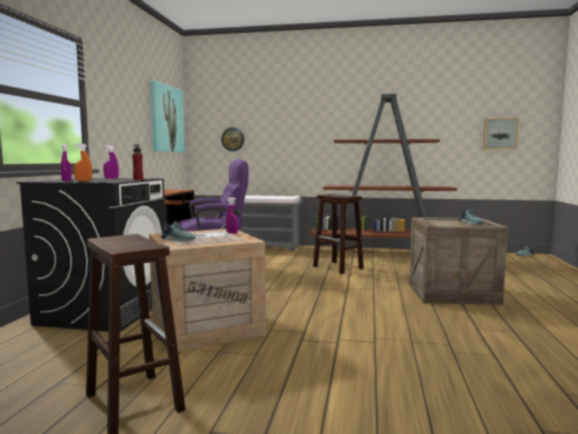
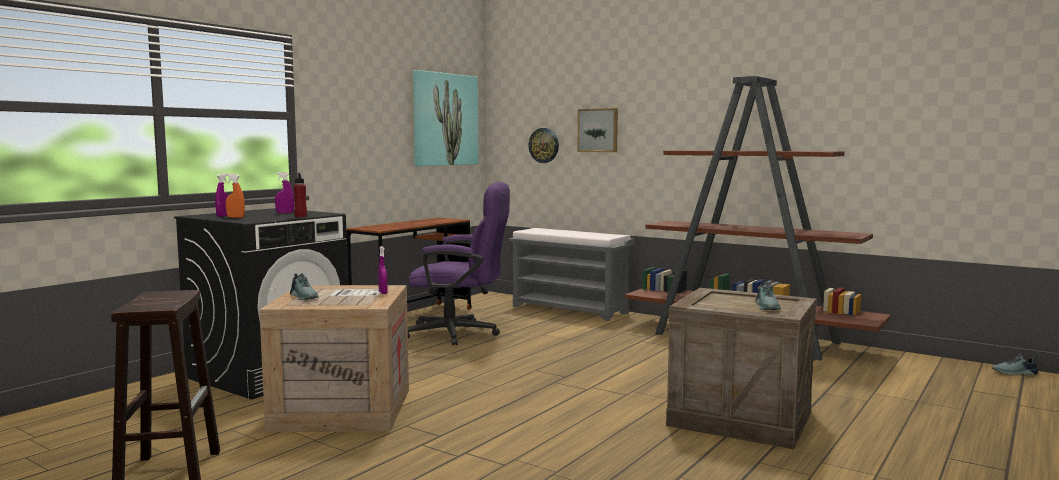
camera: 25 degrees right, 0 degrees up
(338, 268) = (631, 354): brown stool -> none
(500, 134) = (975, 141): picture -> picture (598, 130)

